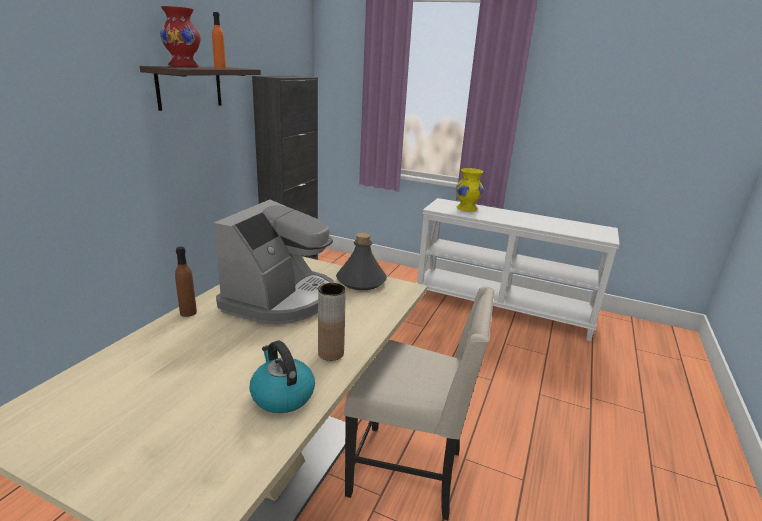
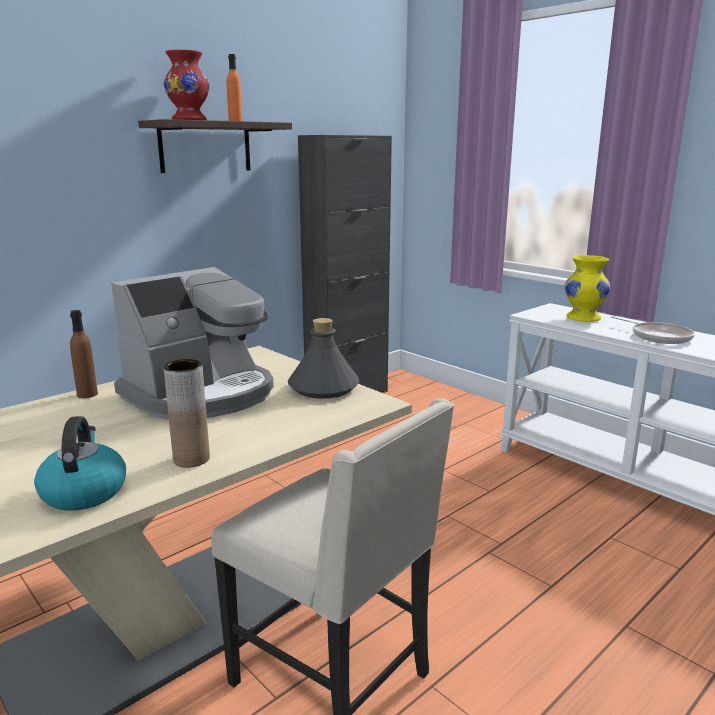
camera: 25 degrees right, 5 degrees down
(516, 219) = (658, 337): none -> frying pan

